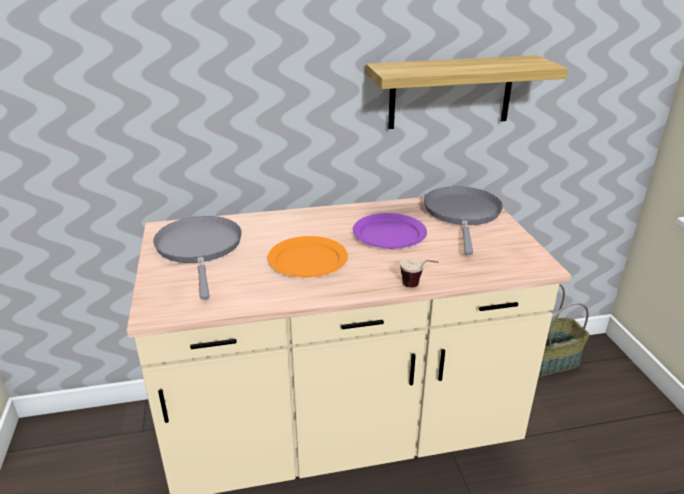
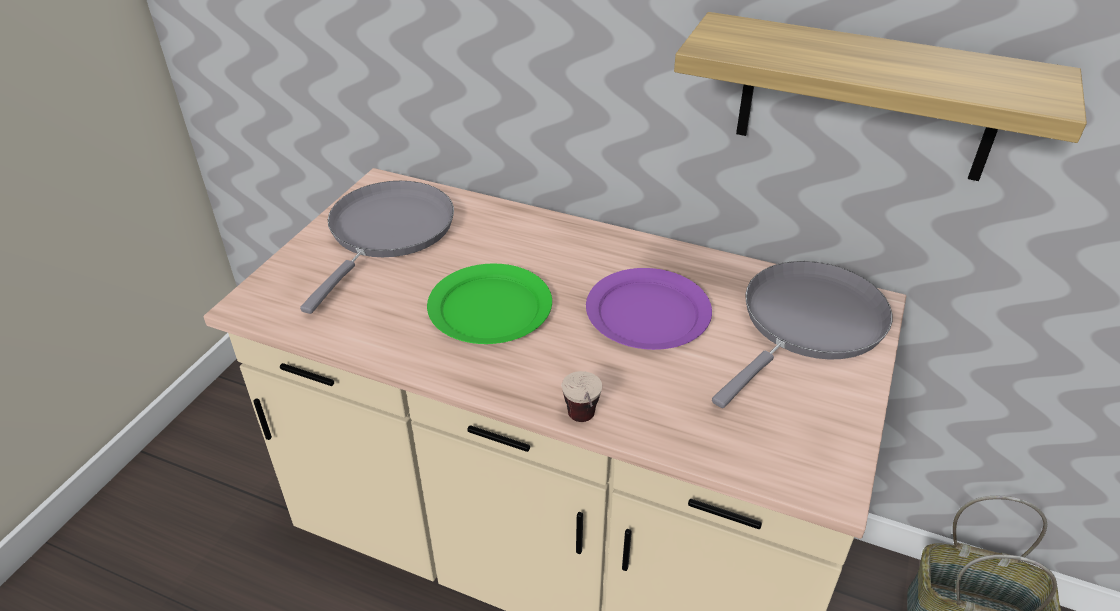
camera: 35 degrees right, 10 degrees up
(307, 260) = (490, 307): orange plate -> green plate

